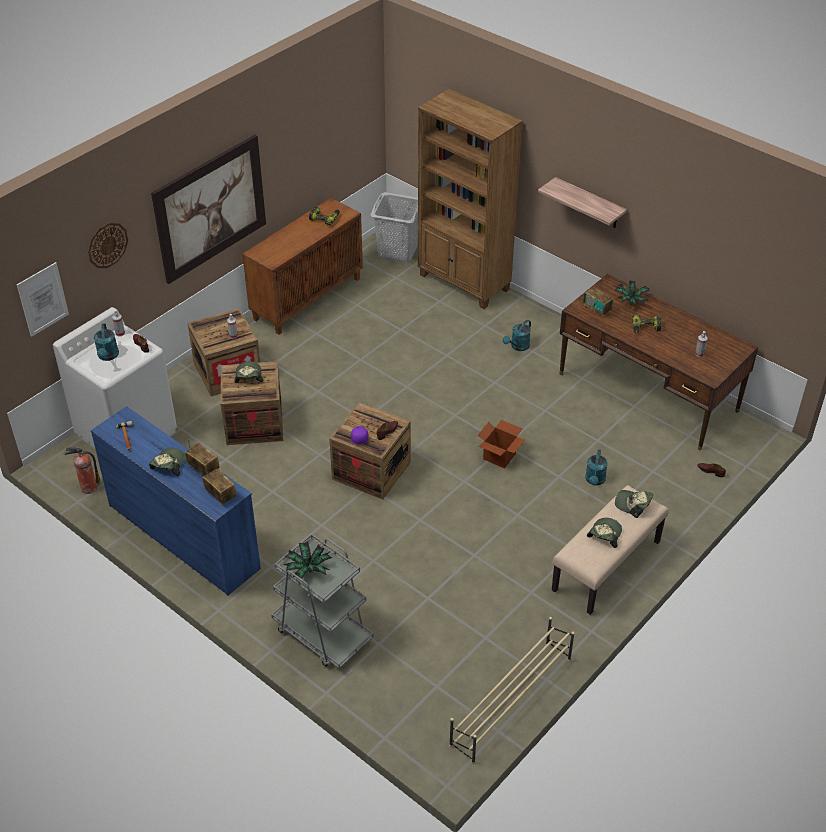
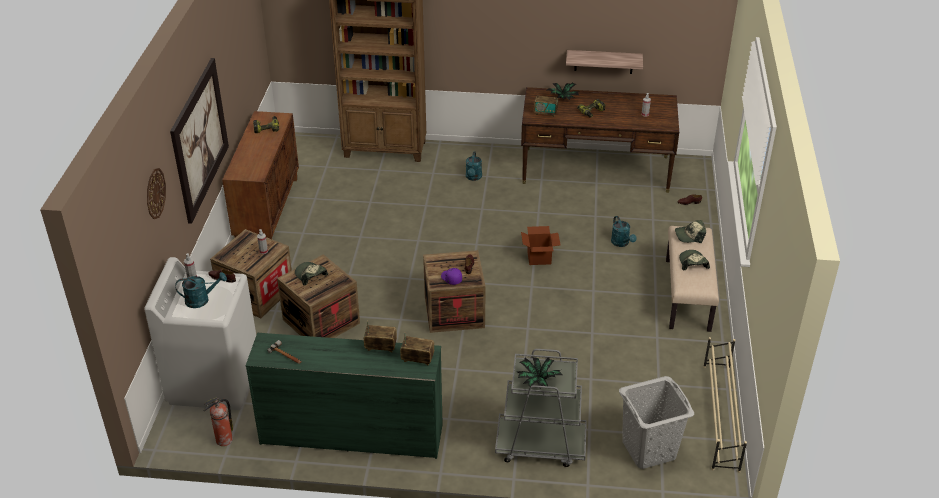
camera: 35 degrees left, 5 degrees down
(43, 299) = (129, 263): picture -> none
(108, 356) = (201, 300): turquoise watering can -> turquoise watering can turned 60 degrees counterclockwise
(168, 464) = (347, 358): cap -> none
(183, 536) = (351, 434): blue dresser -> green dresser
(397, 252) = (308, 147): grey laundry basket -> grey laundry basket (648, 449)
(589, 203) = (499, 31): shelf -> shelf (603, 61)

